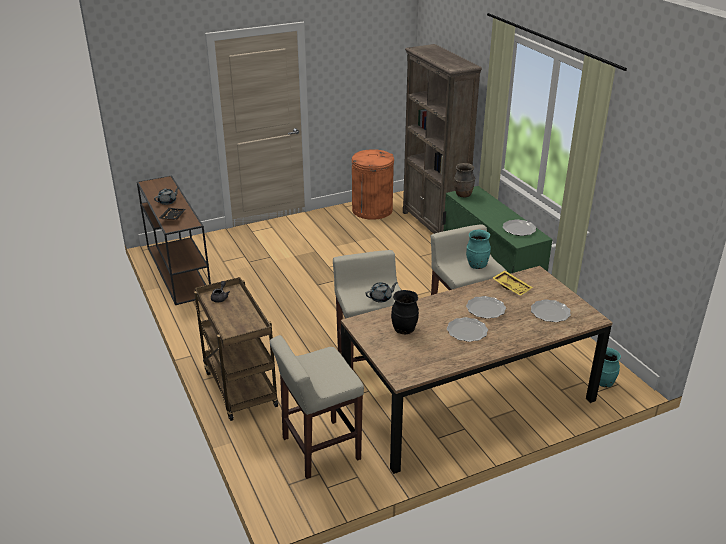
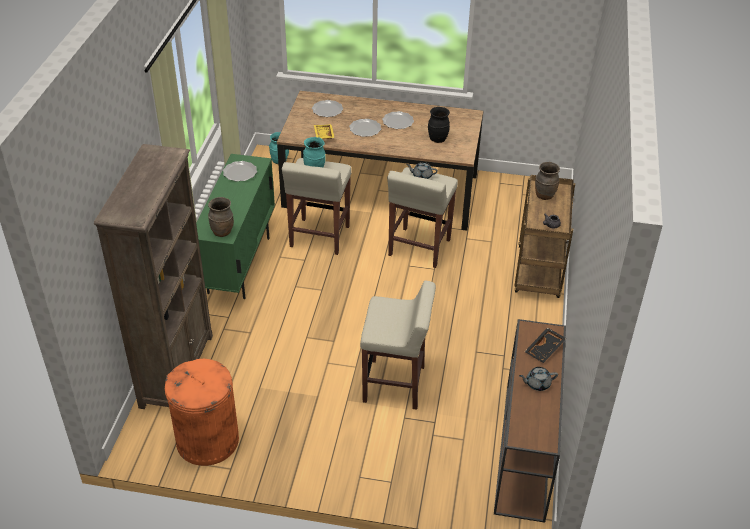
camera: 145 degrees left, 10 degrees up
(245, 322) = (544, 195): none -> brown vase
(319, 449) = (510, 207): beige stool -> beige stool (395, 384)

